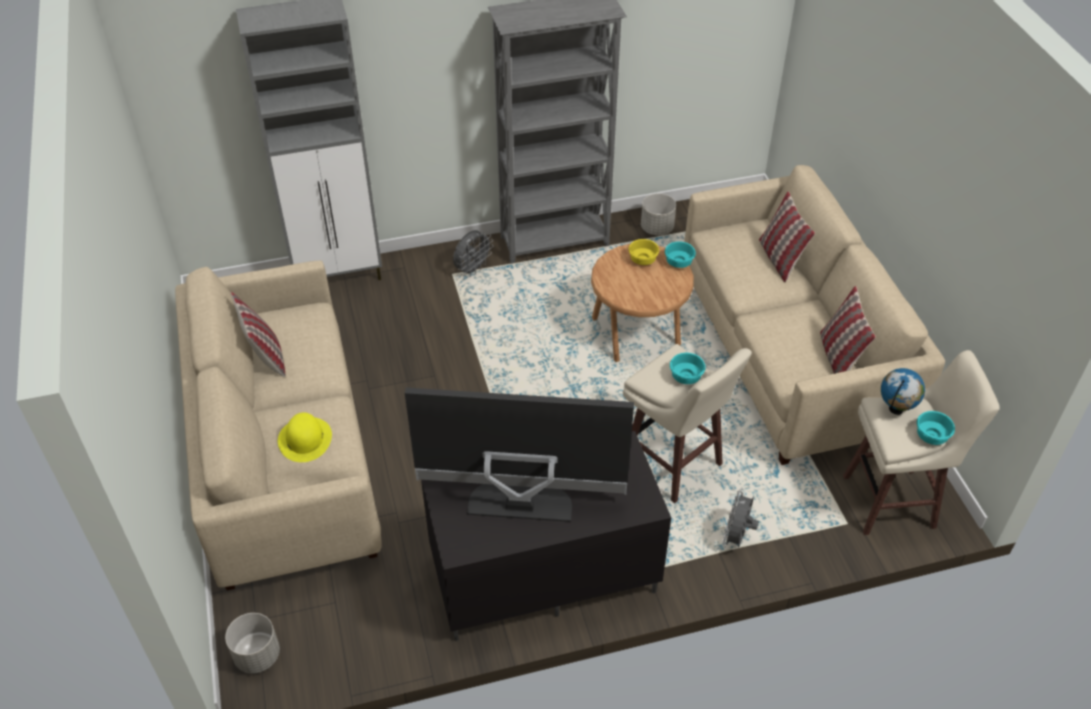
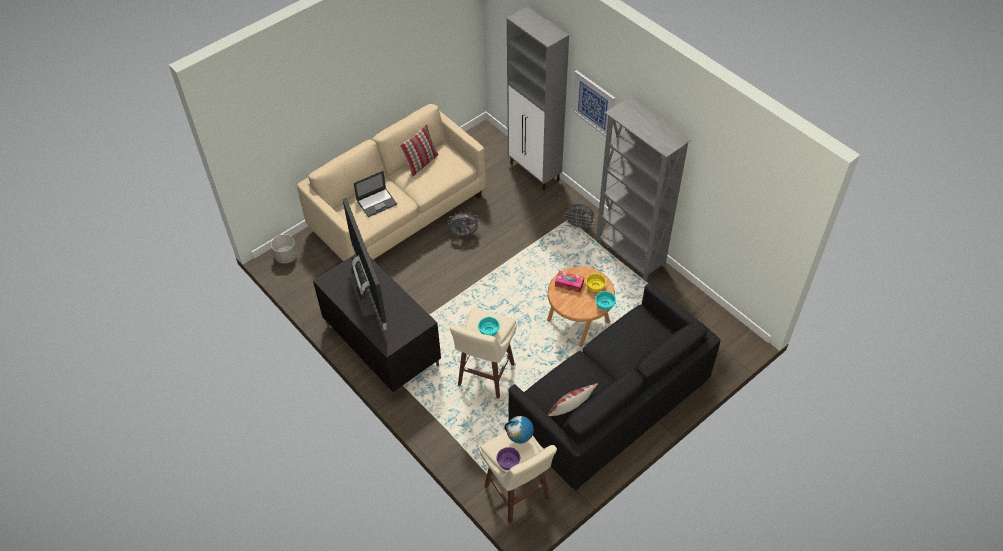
camera: 65 degrees right, 5 degrees up
(305, 439) = (377, 202): yellow hat -> laptop
(414, 78) = (594, 104): none -> picture
(622, 282) = (569, 284): none -> tissue box
(657, 228) = (679, 299): grey planter -> none
(736, 537) = (449, 422): grey fan -> grey fan (464, 235)
(779, 259) = (640, 354): pillow -> none
(790, 354) = (609, 407): beige sofa -> black sofa
(932, 436) = (508, 463): turquoise bowl -> purple bowl

